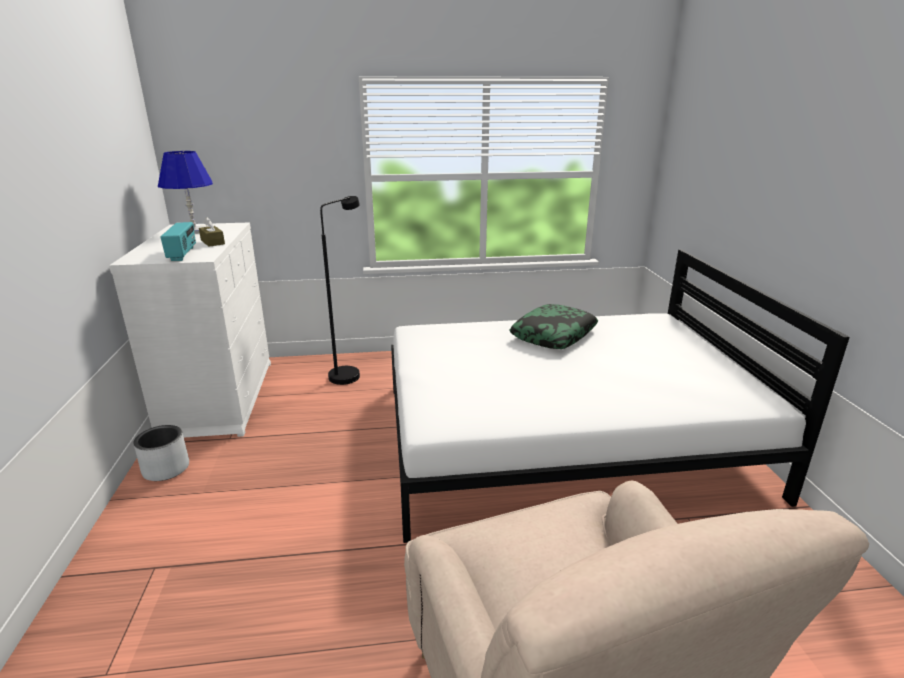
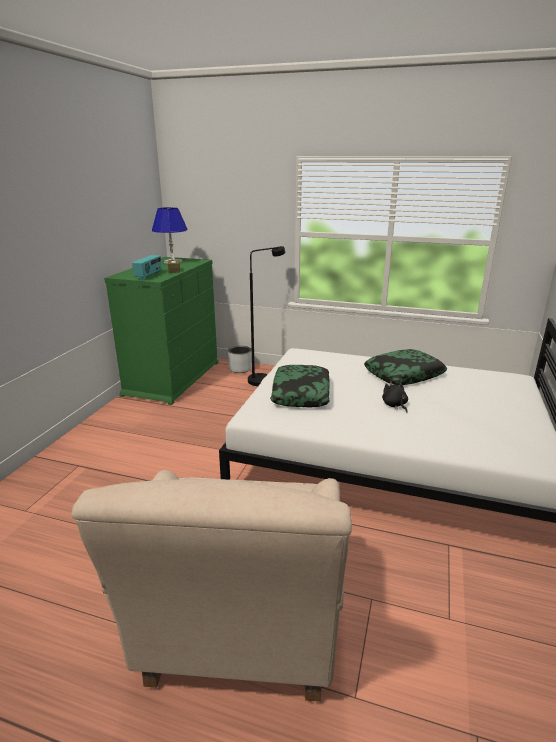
camera: 25 degrees right, 0 degrees up
(166, 469) = (118, 413): grey planter -> grey planter (240, 369)
(218, 397) = (173, 378): white dresser -> green dresser
(464, 382) = (301, 393): none -> pillow
(578, 373) = (394, 405): none -> black plush toy

